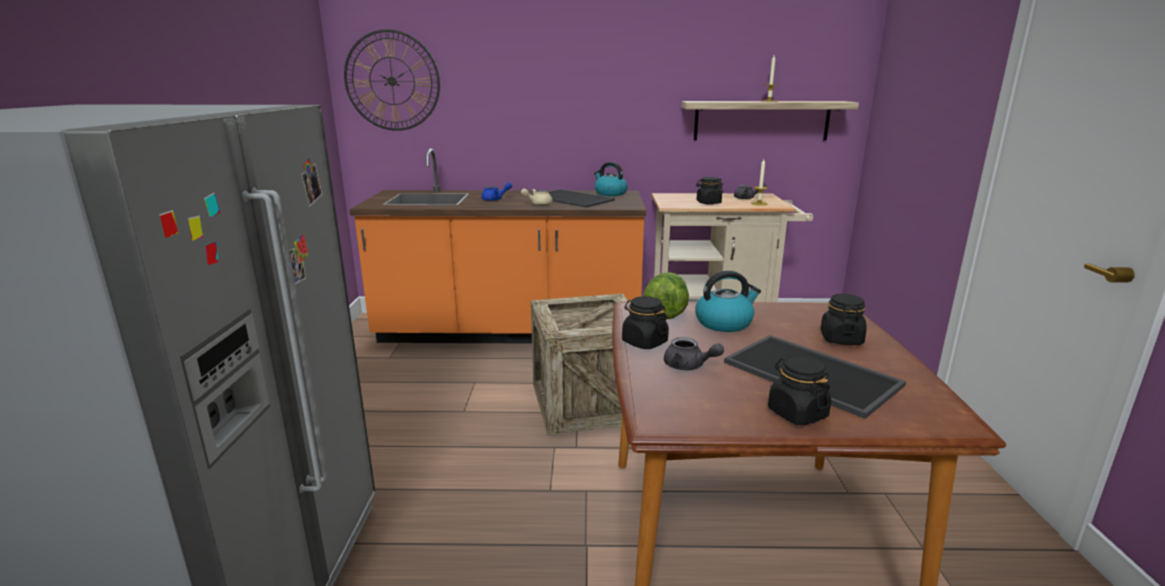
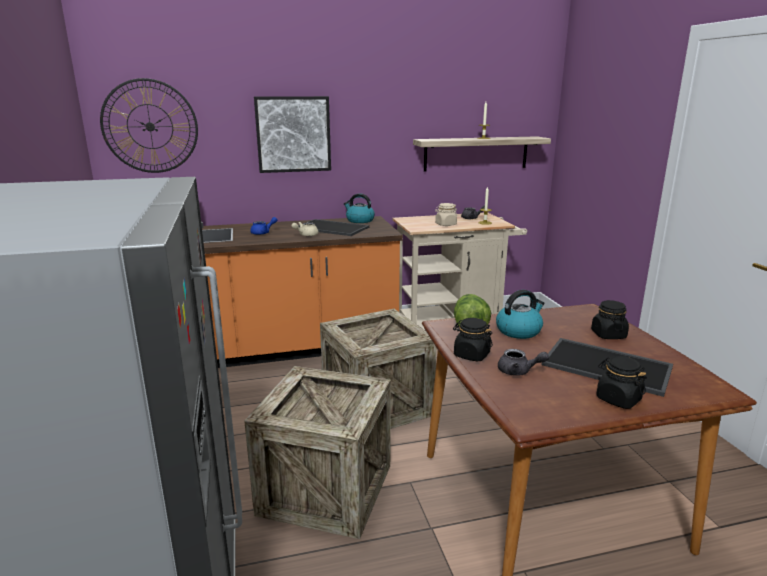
camera: 15 degrees left, 0 degrees up
(490, 482) = (326, 489): none -> crate
(541, 92) = (293, 134): none -> picture
(708, 203) = (445, 224): black jar -> beige jar

